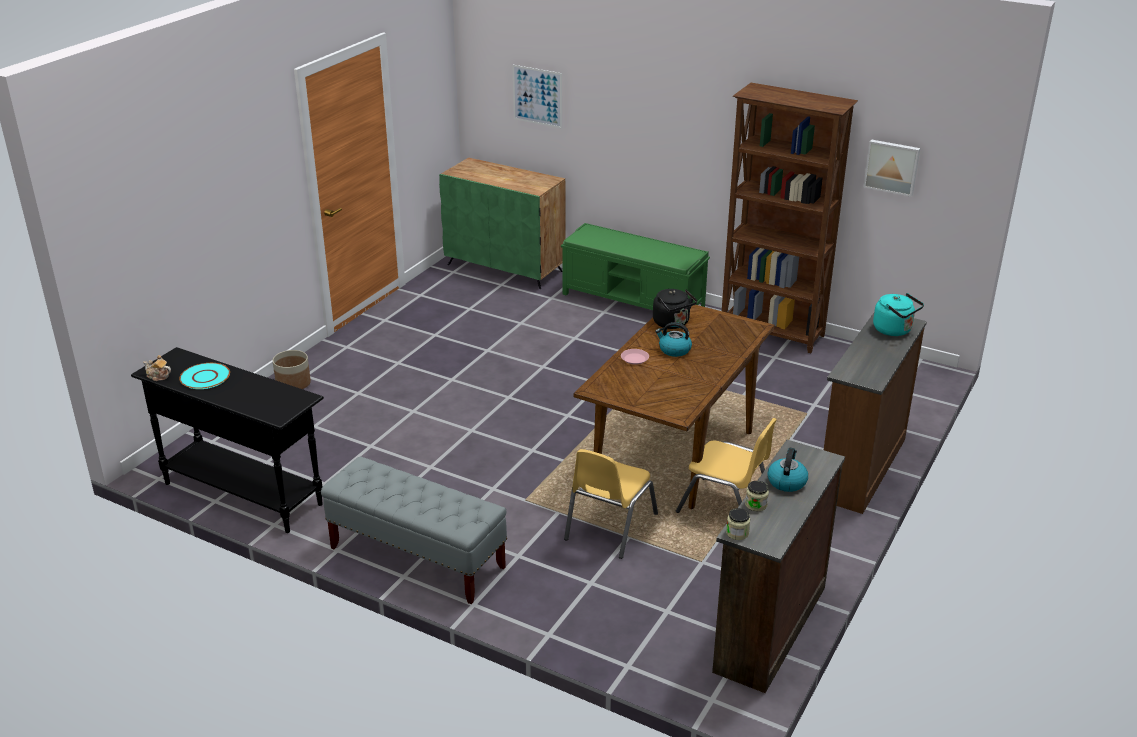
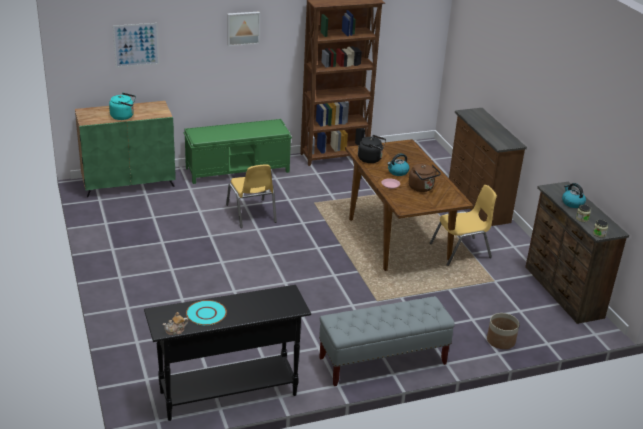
camera: 50 degrees left, 0 degrees up
(293, 383) = (129, 316): planter -> planter (500, 341)
(609, 526) = (434, 289): yellow chair -> yellow chair (251, 214)
(664, 379) = (422, 188): none -> brown kettle
(892, 167) = (394, 29): picture -> picture (243, 28)
(894, 330) = (480, 117): turquoise kettle -> turquoise kettle (124, 116)

